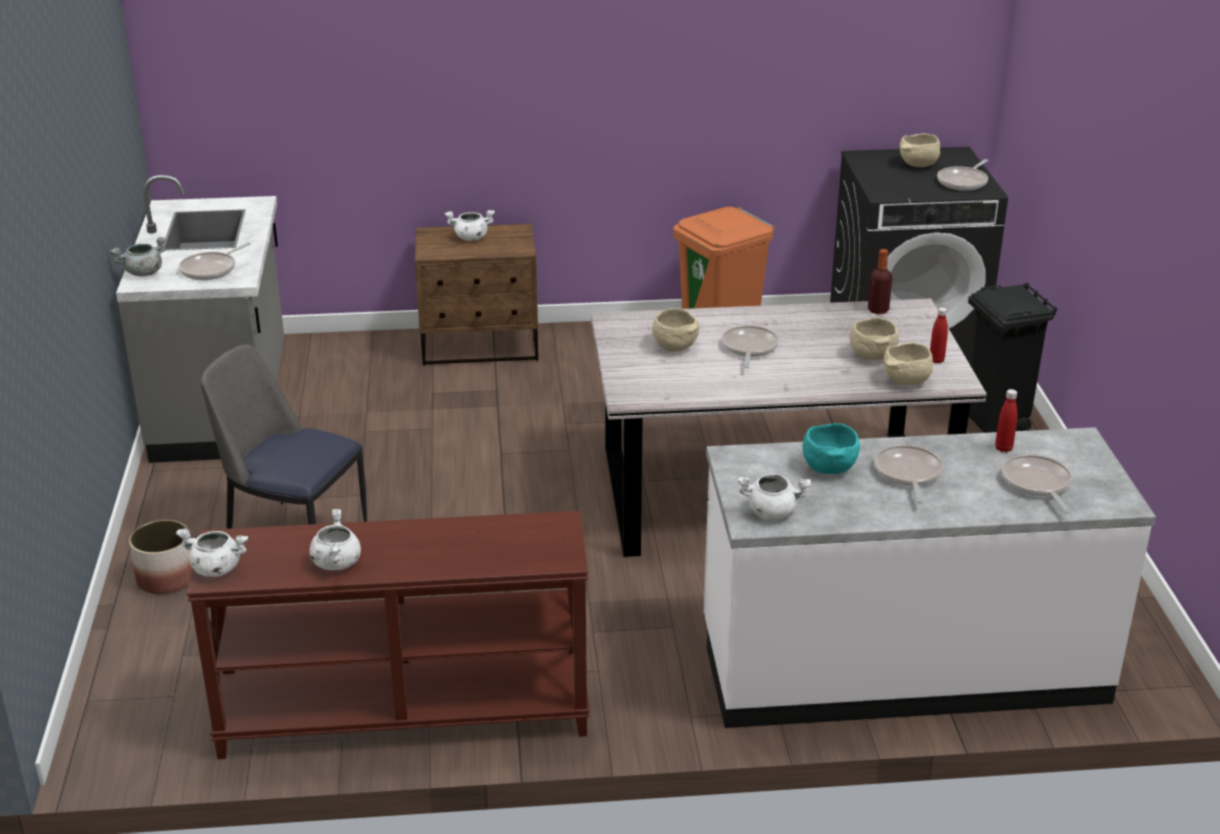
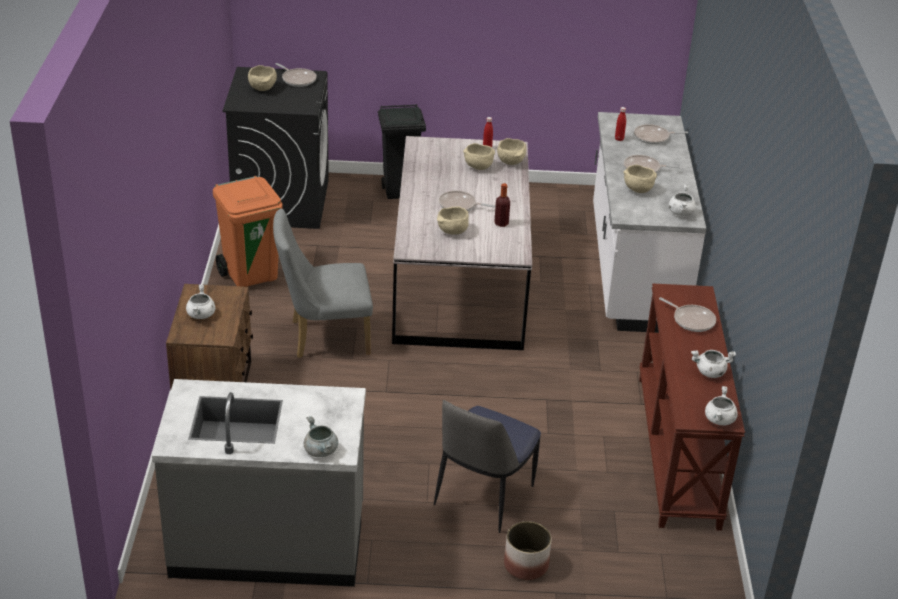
camera: 85 degrees left, 5 degrees up
(211, 269) = (325, 412): frying pan -> frying pan (691, 320)
(603, 400) = (323, 338): none -> grey chair
(829, 468) = (637, 190): turquoise bowl -> beige bowl
(878, 310) = (418, 155): bottle -> bottle (501, 223)

